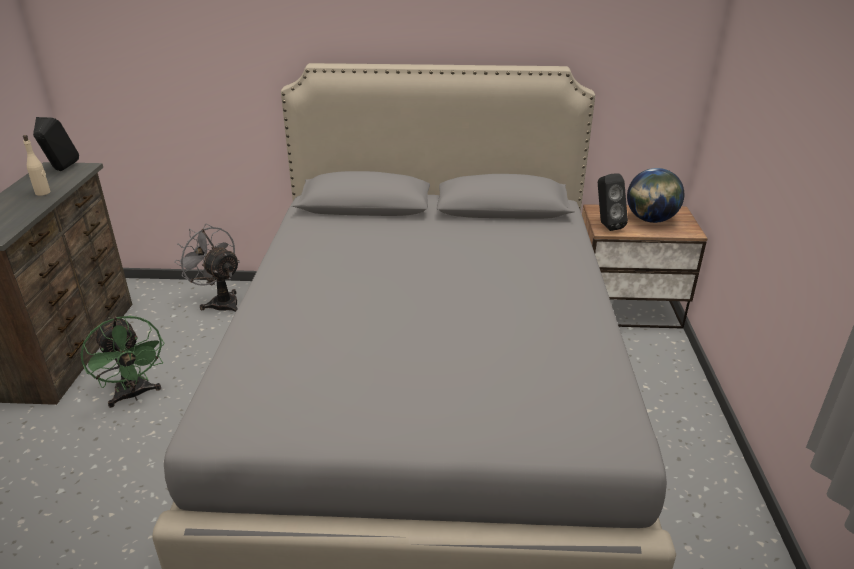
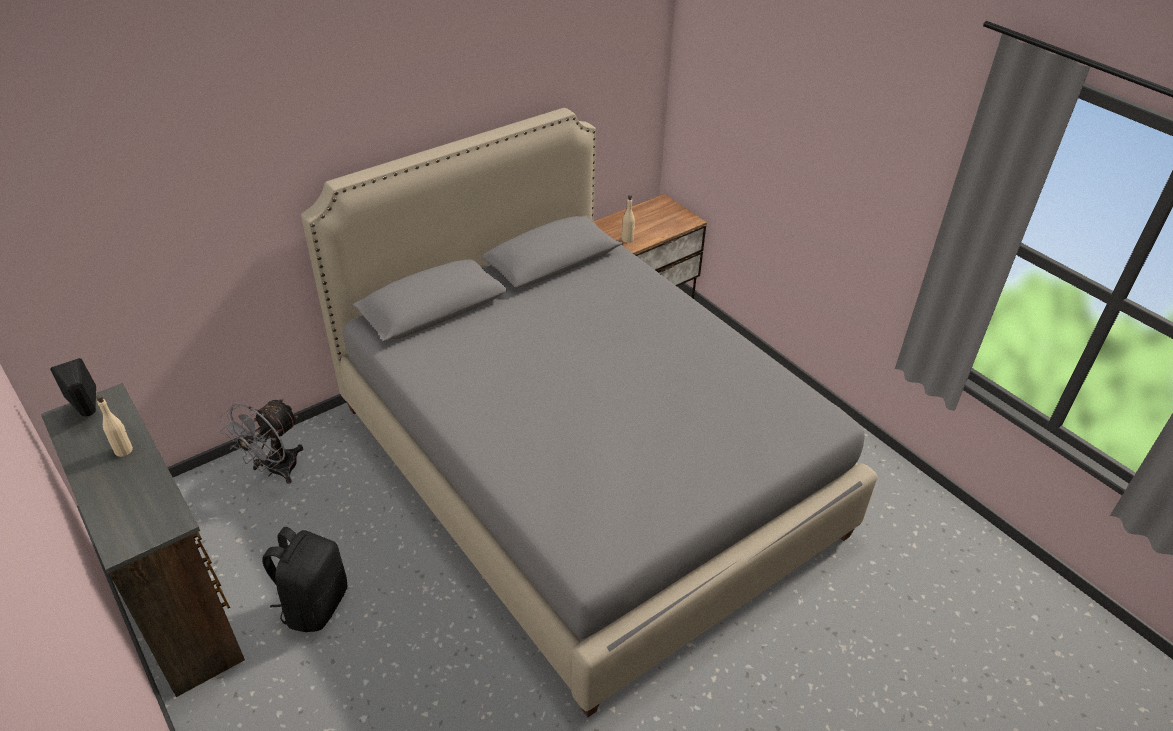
camera: 40 degrees left, 10 degrees up
(134, 395) = (314, 604): green fan -> black backpack
(220, 302) = (275, 470): grey fan -> grey fan turned 60 degrees counterclockwise
(606, 225) = (627, 239): black speaker -> beige bottle
(650, 220) = (653, 219): globe -> none

